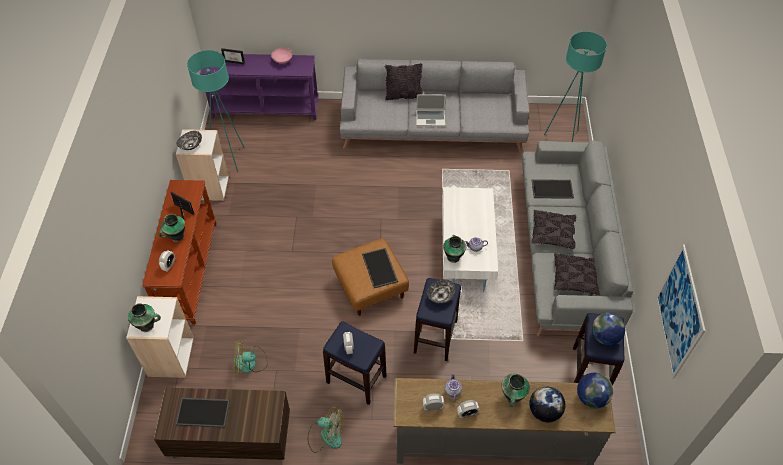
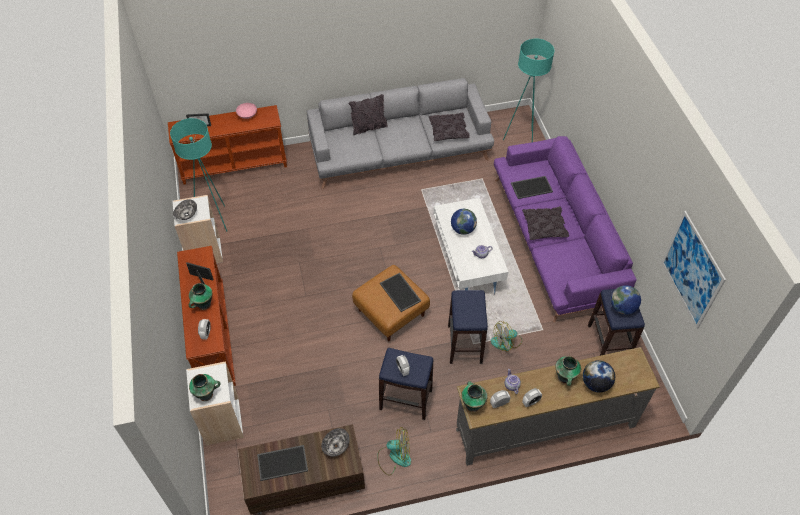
camera: 15 degrees left, 0 degrees up
(250, 363) = (301, 409): fan -> fan (506, 341)
(266, 108) = (234, 165): purple console table -> brown console table
(431, 118) = (401, 144): laptop -> none
(440, 296) = (469, 304): bowl -> bowl (335, 445)
(453, 257) = (464, 267): vase -> vase (472, 404)
(565, 250) = (554, 241): grey sofa -> purple sofa
(575, 278) = (576, 262): black pillow -> black pillow (448, 131)
(591, 397) = (630, 362): globe -> globe (463, 229)

